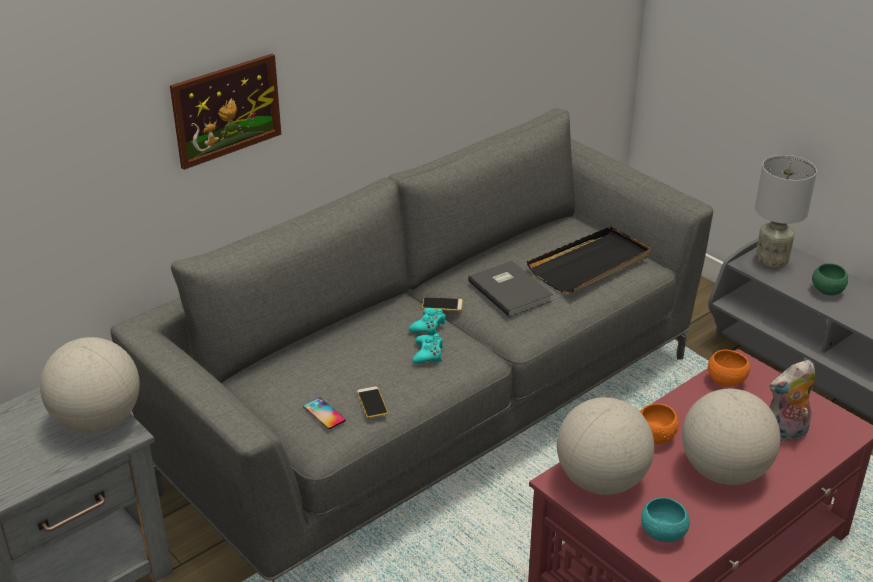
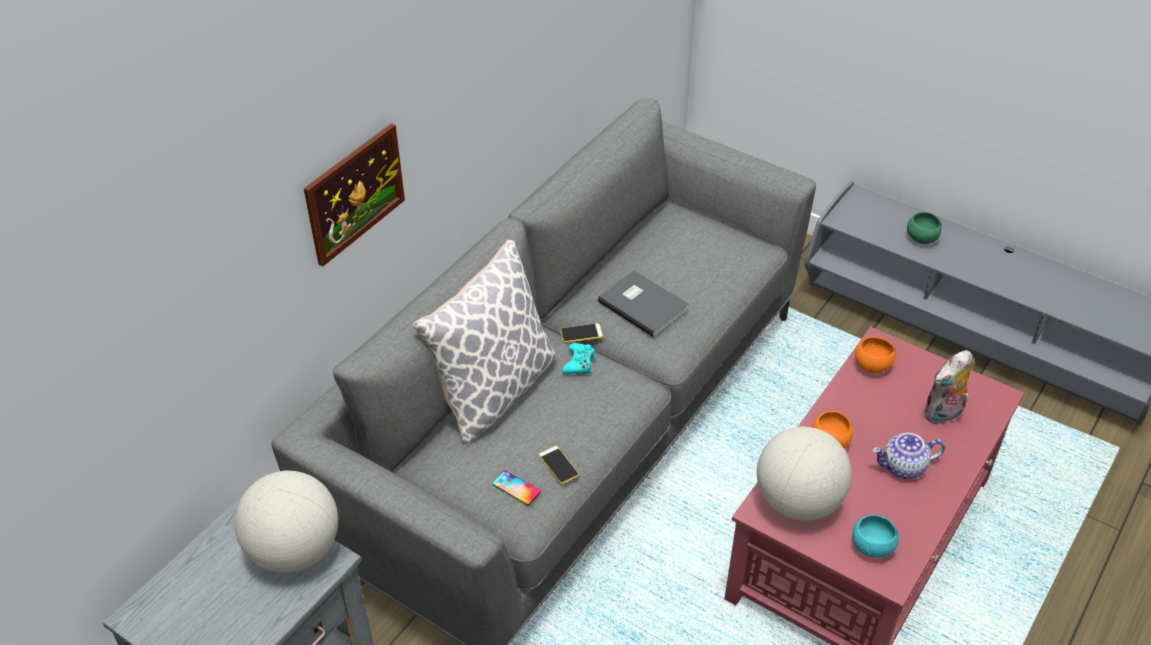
camera: 15 degrees left, 10 degrees up
(339, 334) = (493, 390): none -> pillow
(428, 354) = (591, 396): turquoise game controller -> none
(590, 264) = (708, 259): black tray -> none
(724, 472) = (903, 467): globe -> teapot
(770, 262) = (860, 214): grey table lamp -> none

